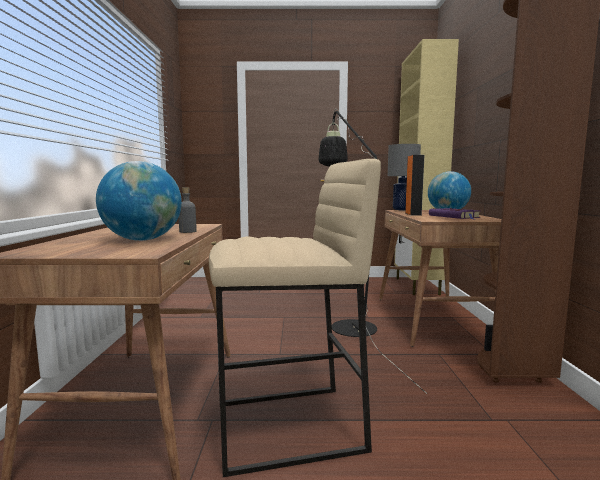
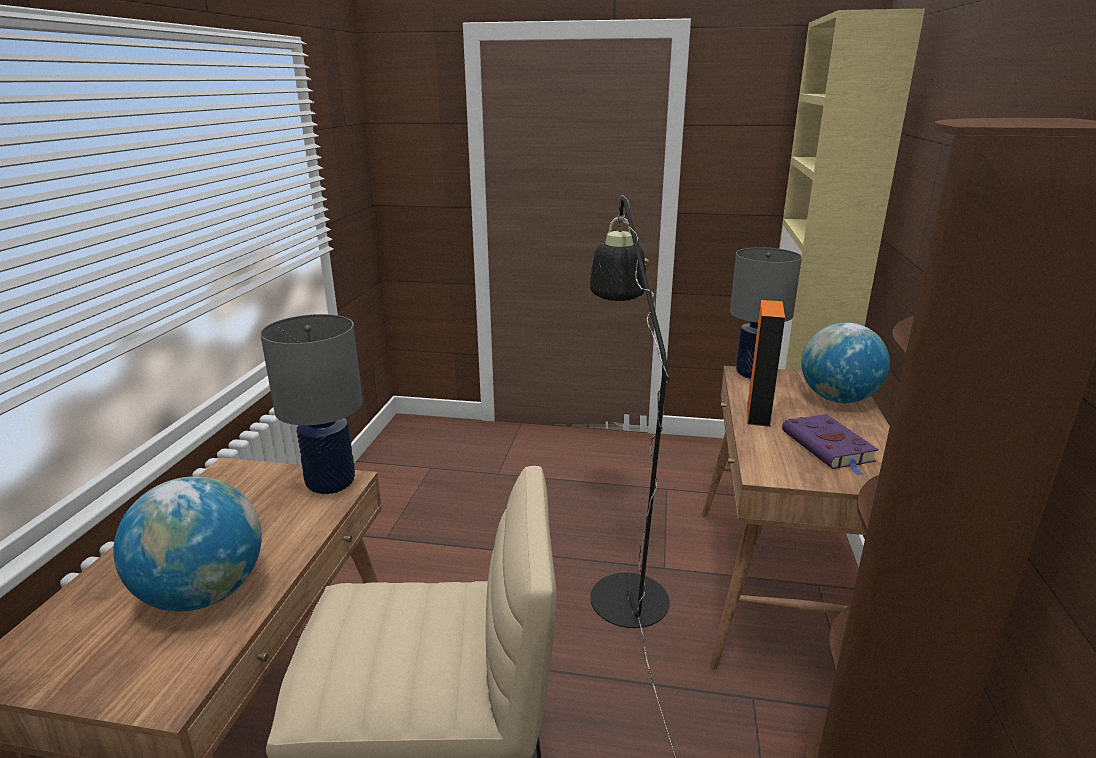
camera: 10 degrees right, 15 degrees up
(187, 231) = (296, 535): grey bottle -> none
(198, 225) = (331, 485): none -> grey table lamp

